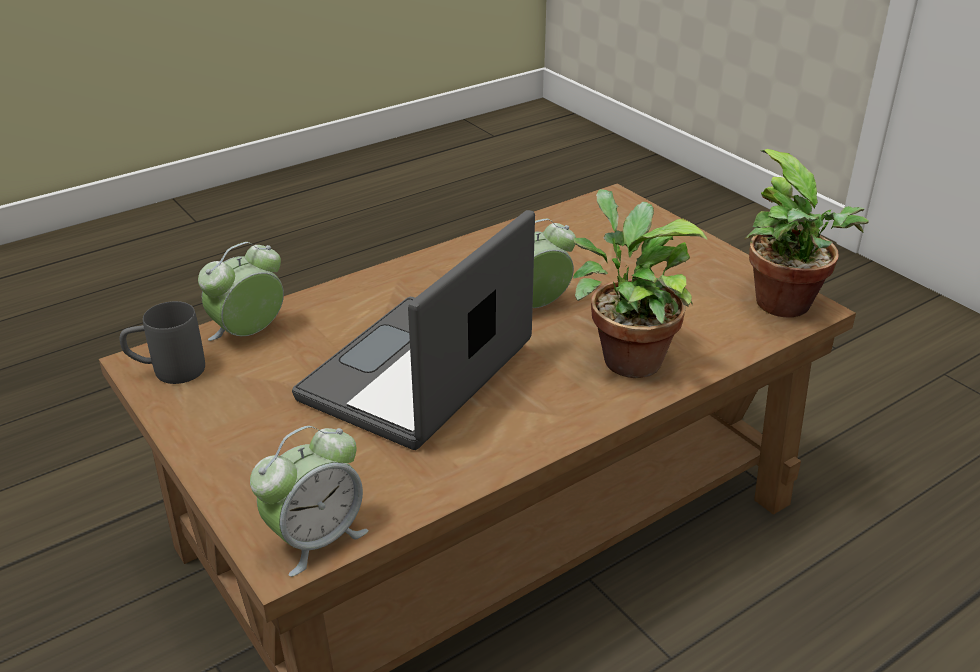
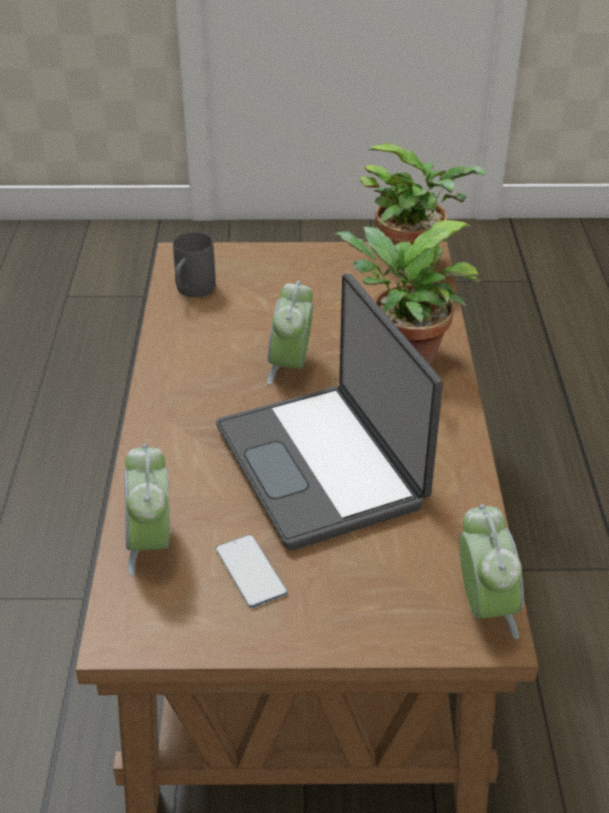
camera: 55 degrees left, 5 degrees up
(167, 371) = (156, 622): grey mug -> grey mug (192, 292)
(256, 391) = (250, 571): none -> phone

